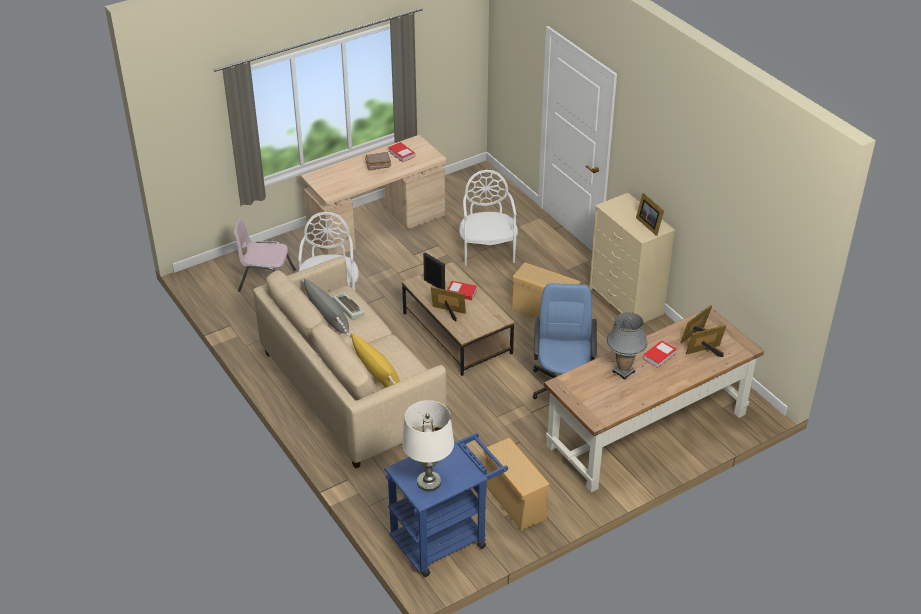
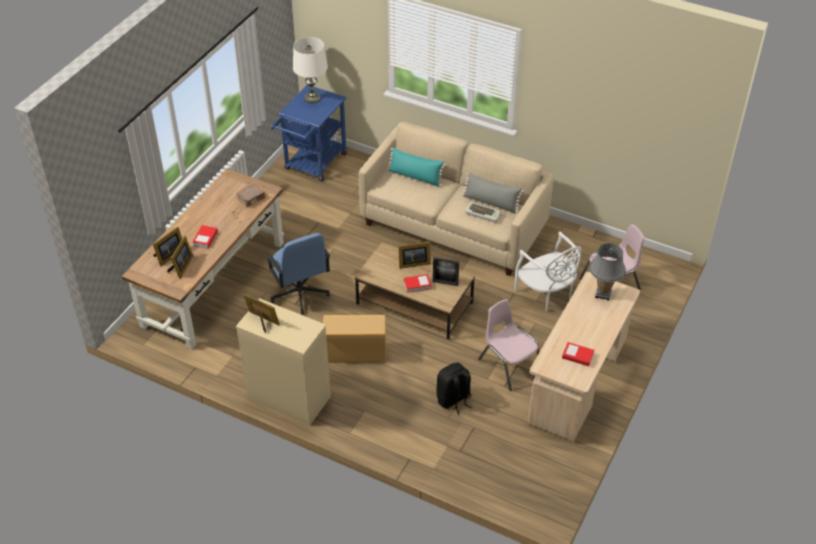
camera: 150 degrees right, 5 degrees up
(377, 165) = (585, 332): brown book -> brown book (251, 199)
(377, 374) = (415, 177): yellow pillow -> turquoise pillow
(419, 256) = (509, 365): none -> pink chair
(487, 251) = (454, 400): white chair -> black backpack
(515, 501) = (282, 200): beige storage box -> none
(623, 371) = (227, 216): grey table lamp -> grey table lamp (603, 294)

